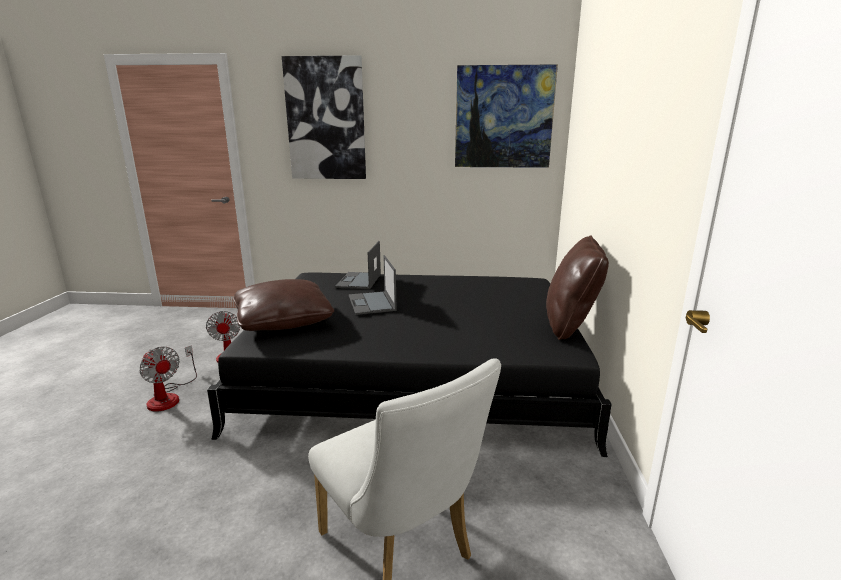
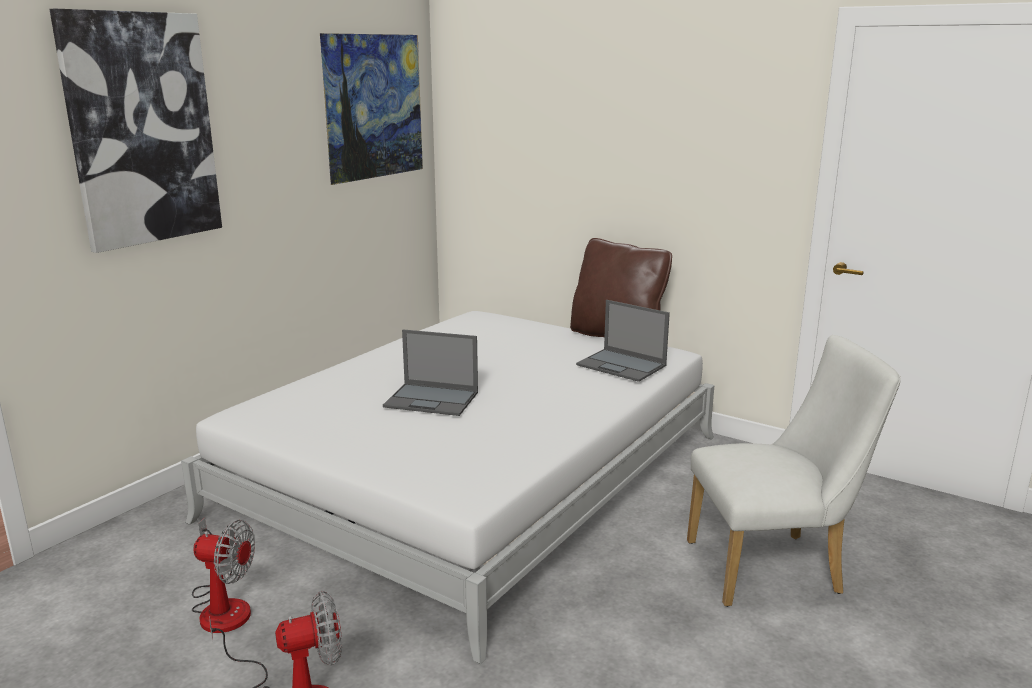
camera: 60 degrees left, 0 degrees up
(283, 321) = (410, 463): brown pillow -> none
(359, 281) = (328, 391): laptop -> laptop (622, 365)
(415, 373) = (474, 476): black bed -> white bed

